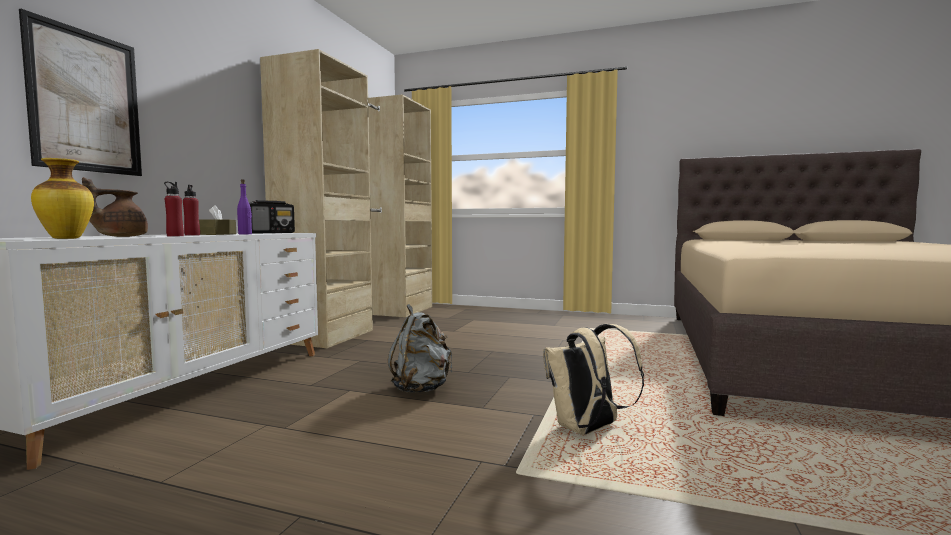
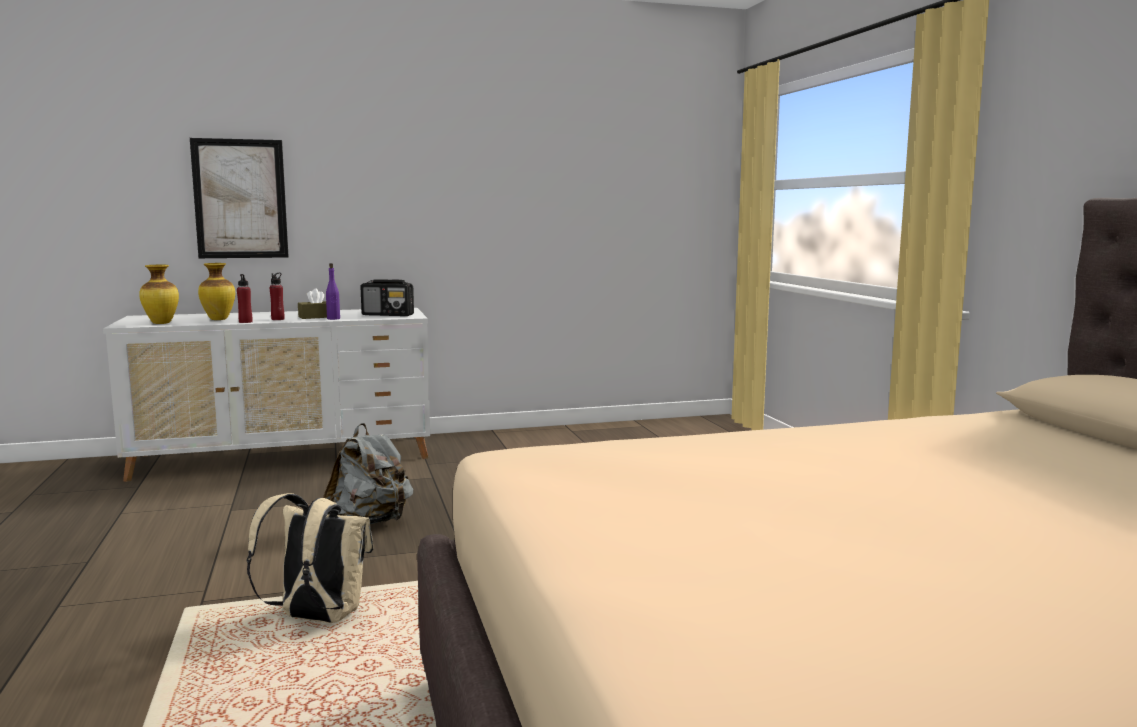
camera: 55 degrees right, 5 degrees up
(119, 236) = (218, 319): brown teapot -> vase
(366, 321) = (592, 433): beige wardrobe -> none

